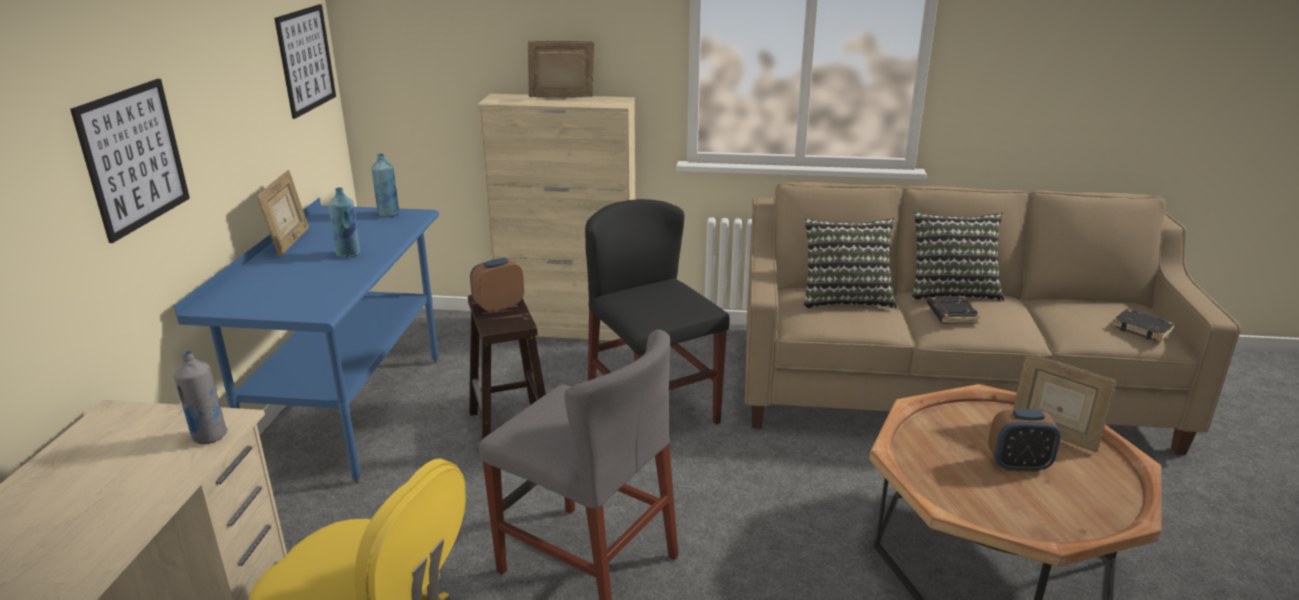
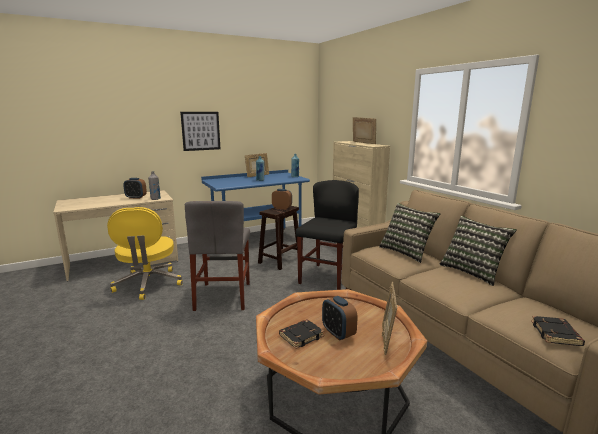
camera: 55 degrees right, 10 degrees down
(121, 467) = (136, 197): none -> alarm clock
(306, 60) = (297, 122): picture -> none
(950, 314) = (440, 275): black book -> black book (301, 336)

